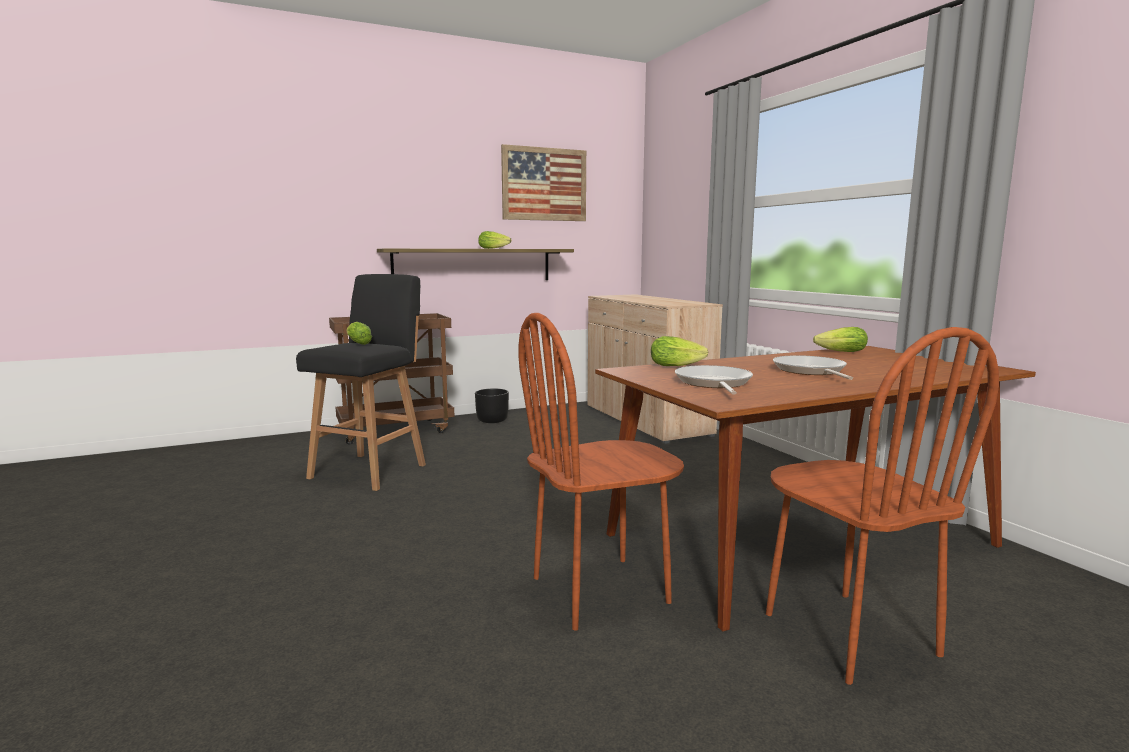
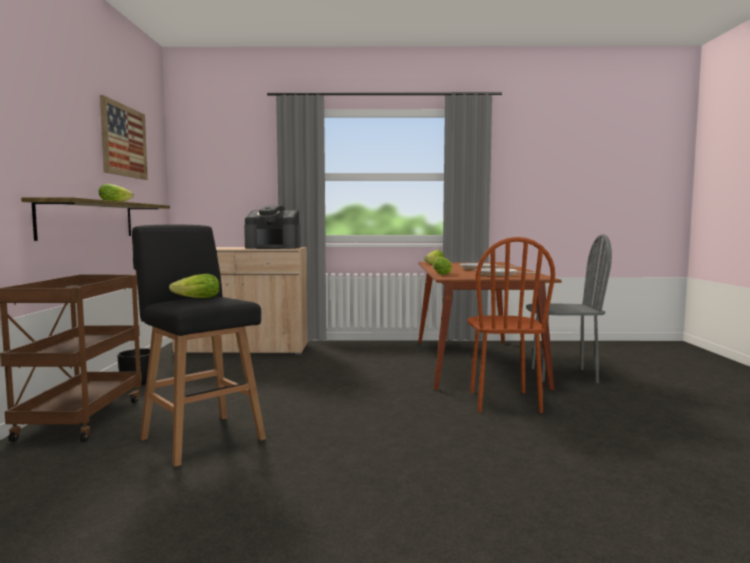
camera: 65 degrees left, 5 degrees down
(674, 302) = (273, 248): none -> coffee machine
(848, 634) = (563, 375): brown chair -> grey chair

